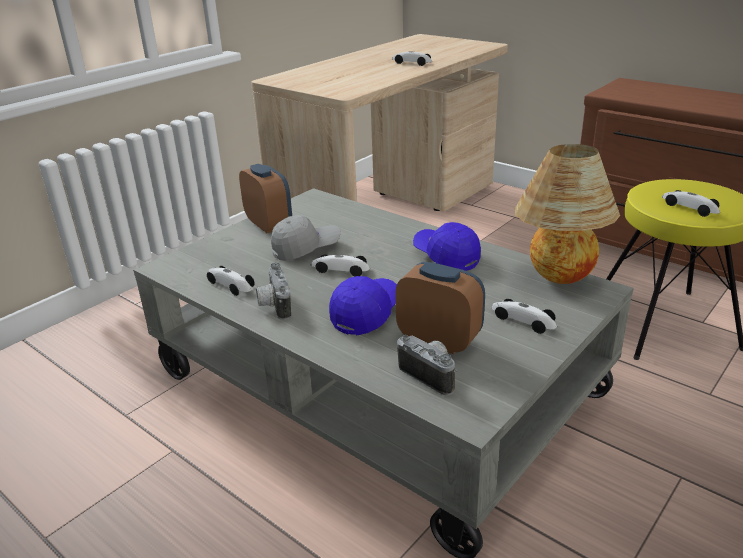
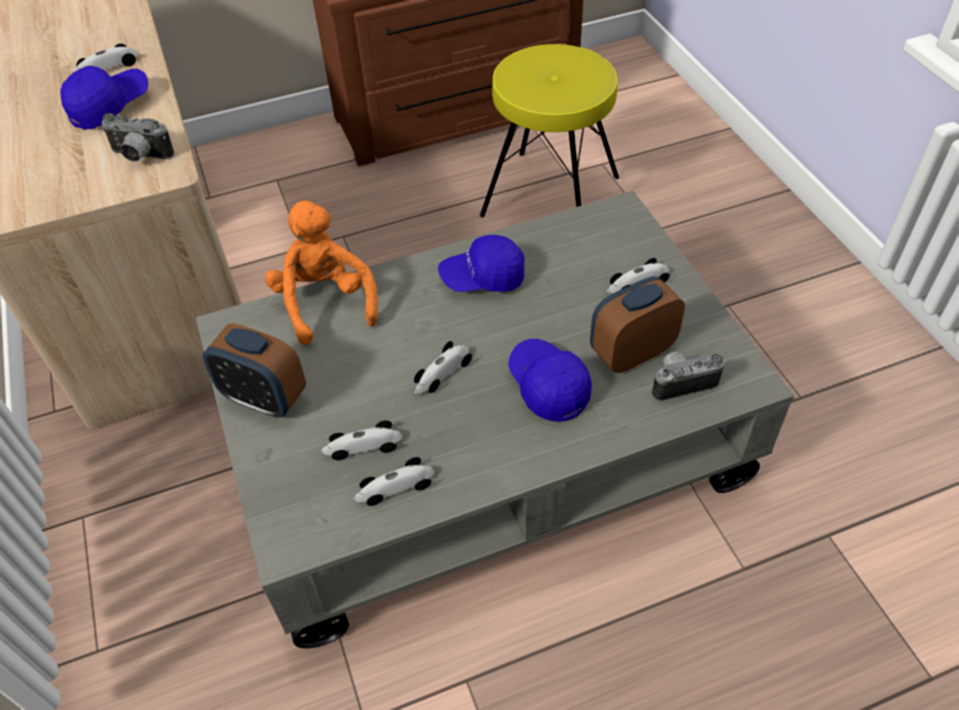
camera: 60 degrees left, 20 degrees up
(269, 225) = (264, 398): alarm clock -> alarm clock turned 150 degrees counterclockwise
(273, 306) = (476, 459): camera -> camera (140, 157)
(306, 248) = (364, 384): grey cap -> none
(362, 215) = (325, 302): none -> orange plush toy
(381, 72) = (110, 106): none -> blue cap
(557, 279) = (586, 226): table lamp -> none
(689, 208) = (573, 86): toy car -> toy car (362, 446)

